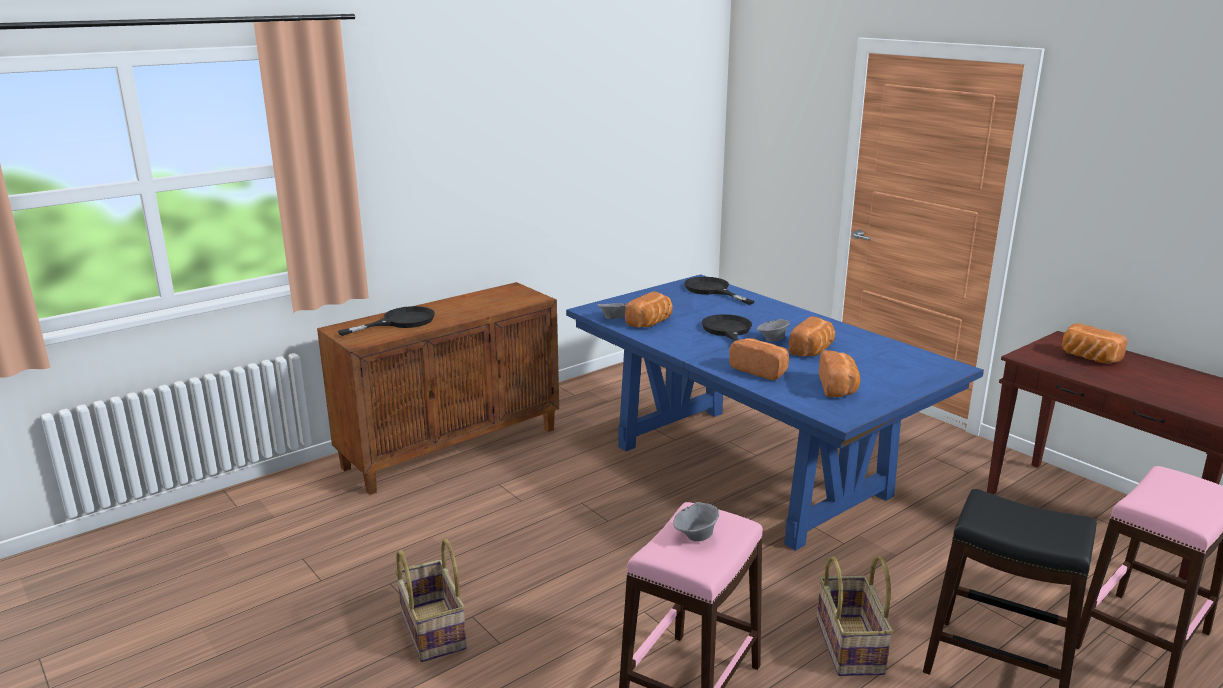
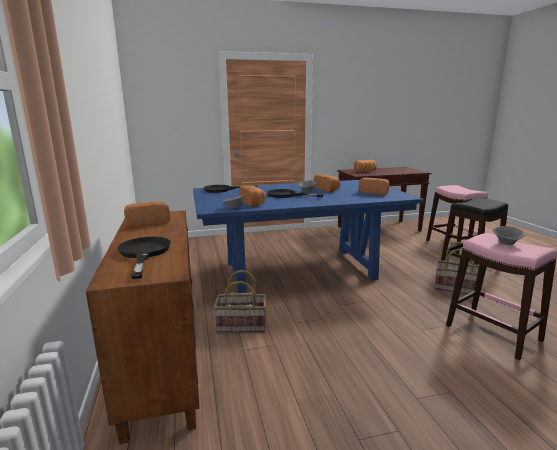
camera: 65 degrees left, 5 degrees down
(431, 630) = (432, 425): basket -> basket (241, 326)
(761, 370) = (344, 198): bread -> bread (147, 223)

